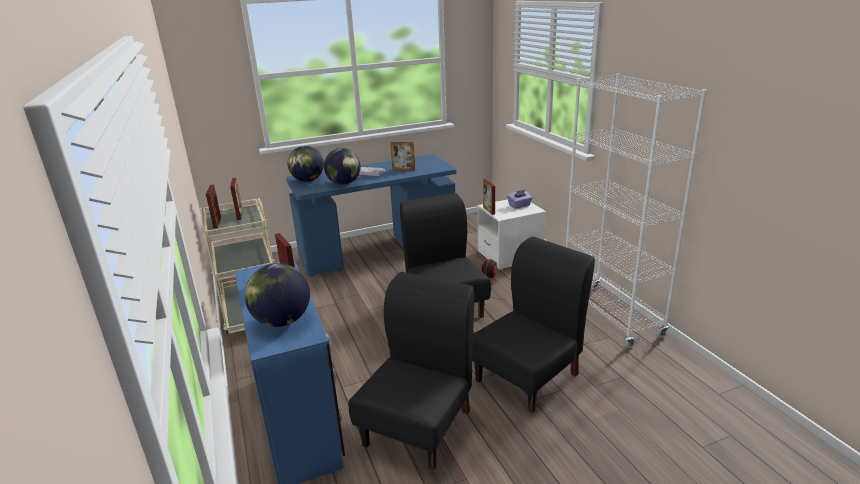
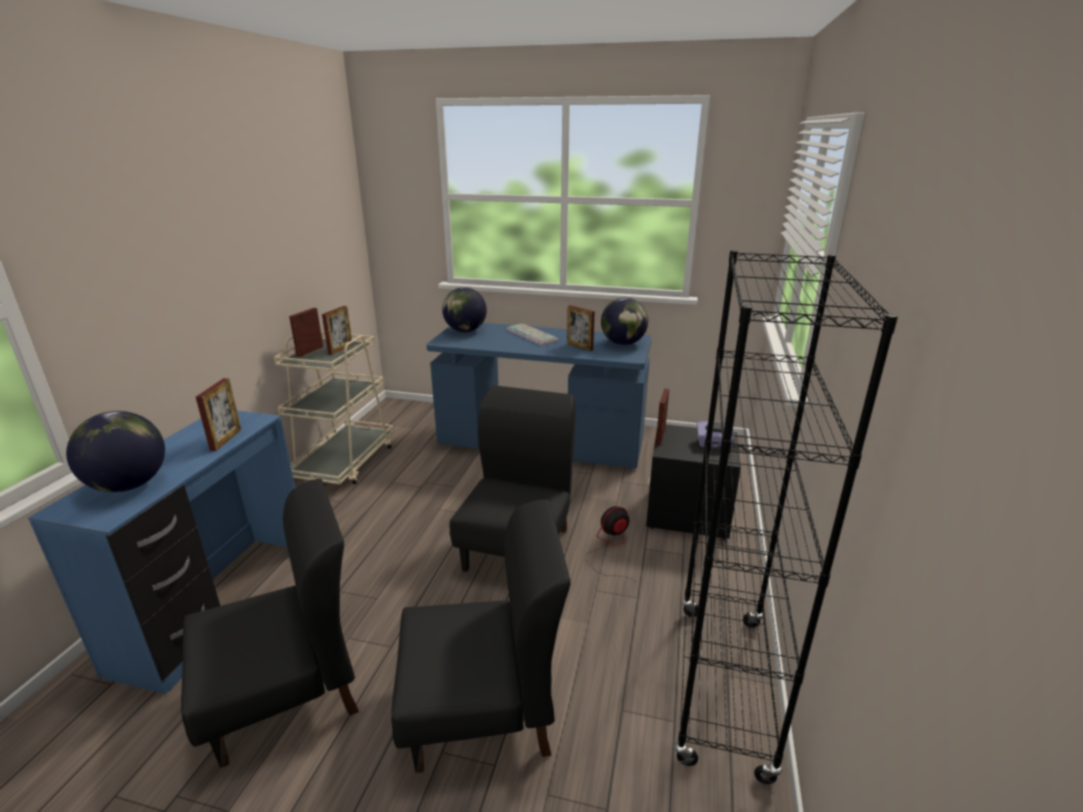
camera: 35 degrees right, 0 degrees up
(344, 183) = (491, 344): globe -> globe (623, 344)
(510, 255) = (688, 513): white nightstand -> black nightstand
(610, 316) = (722, 687): white bookcase -> black bookcase

